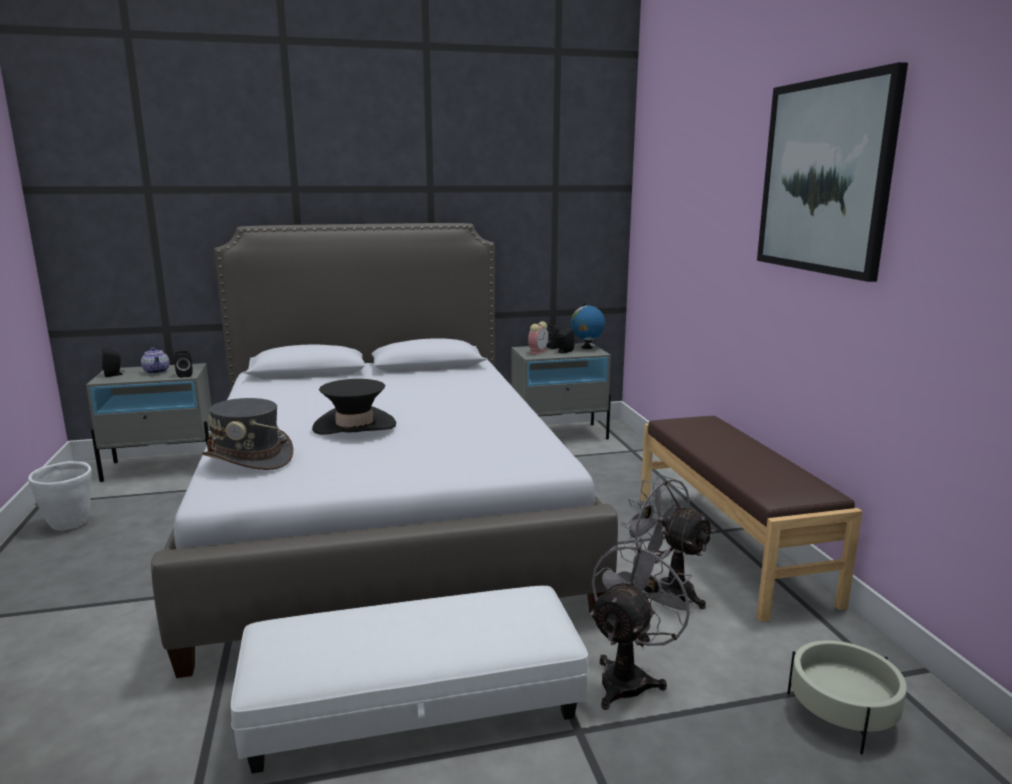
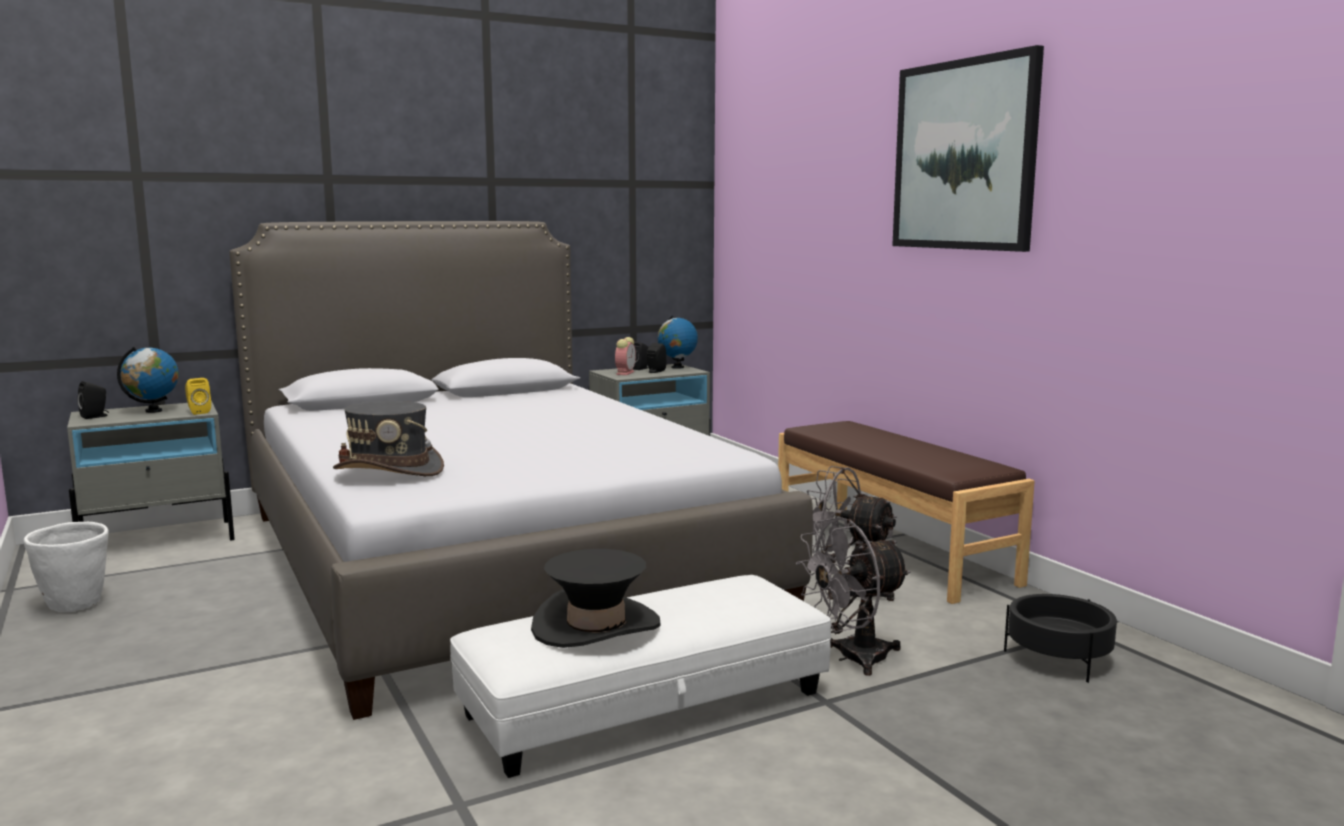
camera: 15 degrees left, 5 degrees down
(157, 371) = (153, 411): teapot -> globe
(184, 375) = (198, 412): black speaker -> yellow speaker
(354, 426) = (482, 439): black hat -> black hat (596, 626)
(629, 678) = (852, 658): grey fan -> grey fan turned 135 degrees counterclockwise
(842, 714) = (1058, 659): beige planter -> black planter

